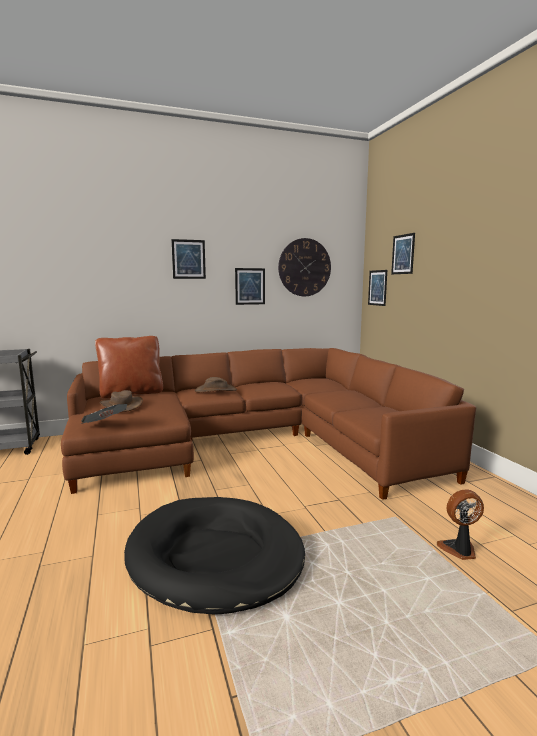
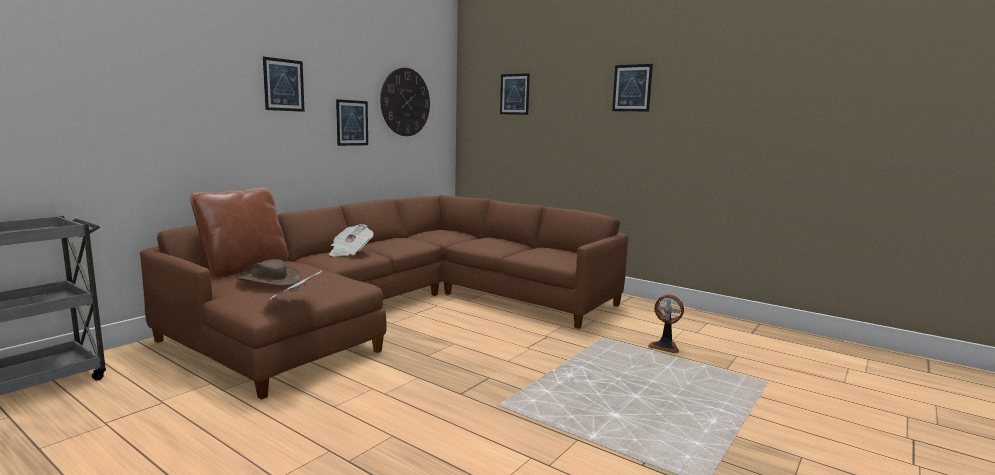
camera: 35 degrees left, 0 degrees up
(215, 390) = (350, 252): brown hat -> newspaper
(215, 556) = (509, 400): black dog bed -> none
(377, 287) = (480, 128): picture -> picture (632, 88)
(459, 550) = (665, 346): fan -> fan turned 105 degrees counterclockwise

